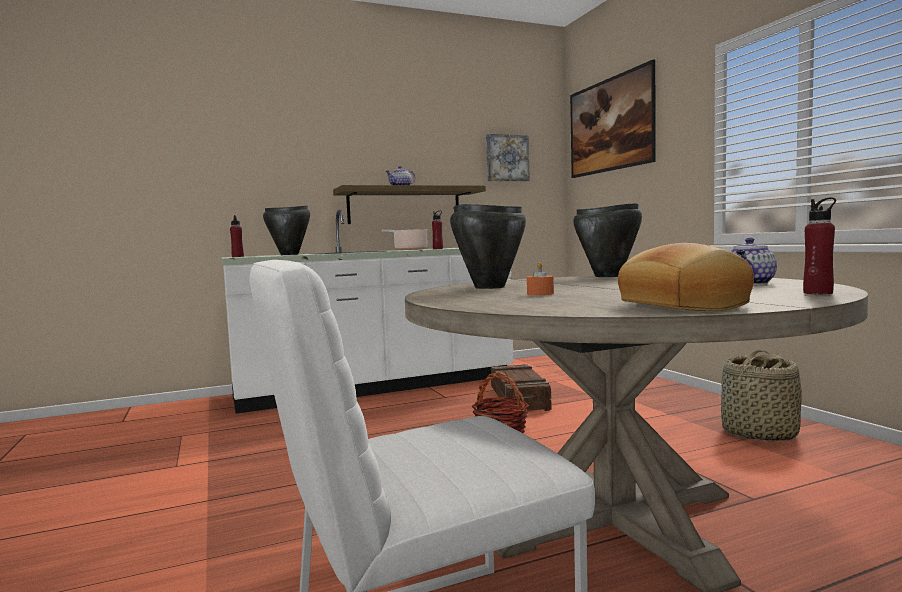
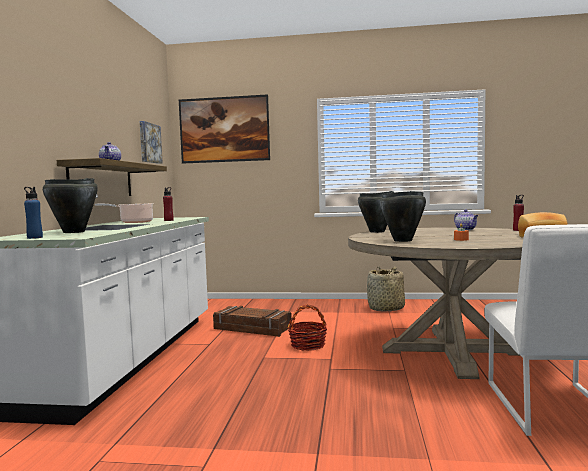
camera: 60 degrees left, 0 degrees up
(237, 256) = (35, 237): red bottle -> blue bottle

